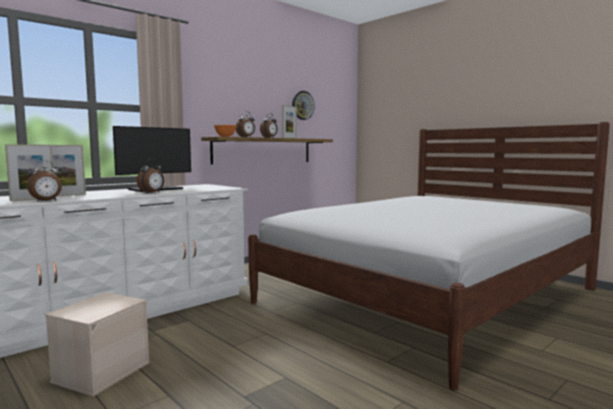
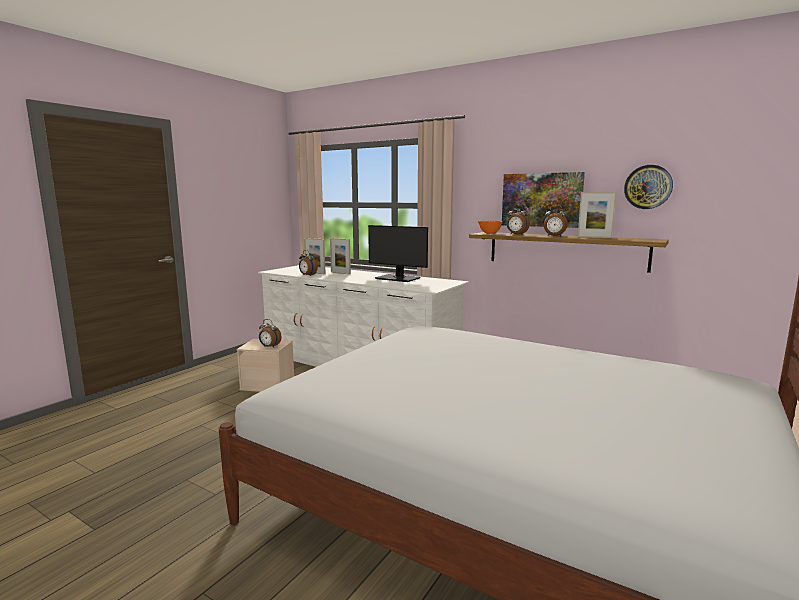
camera: 75 degrees right, 5 degrees up
(152, 193) = (368, 281): alarm clock -> alarm clock (269, 347)
(245, 109) = (541, 200): none -> picture

